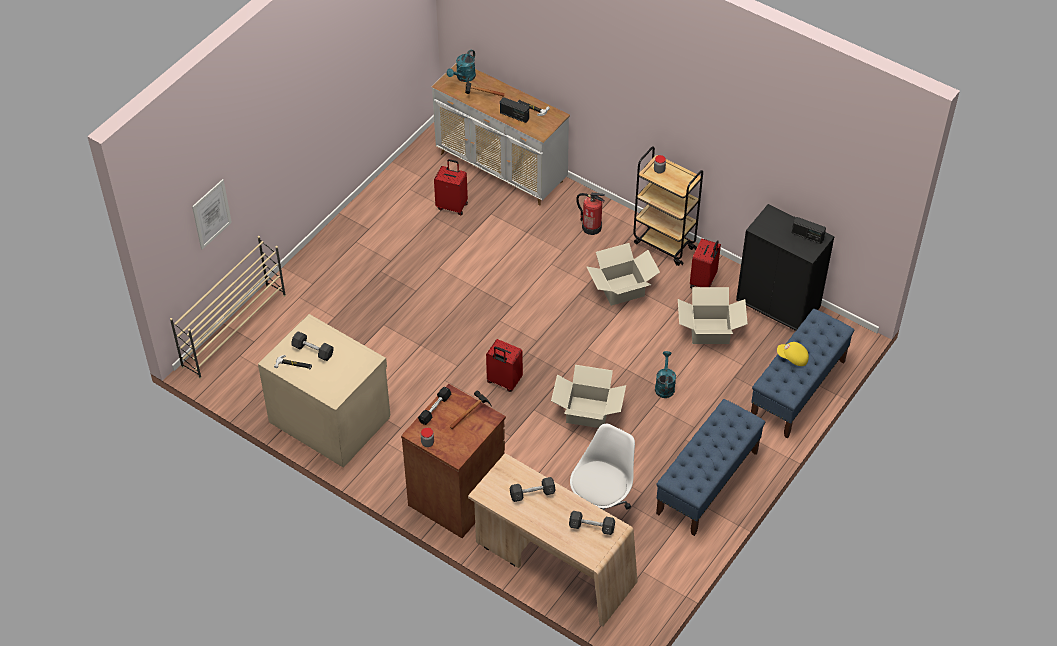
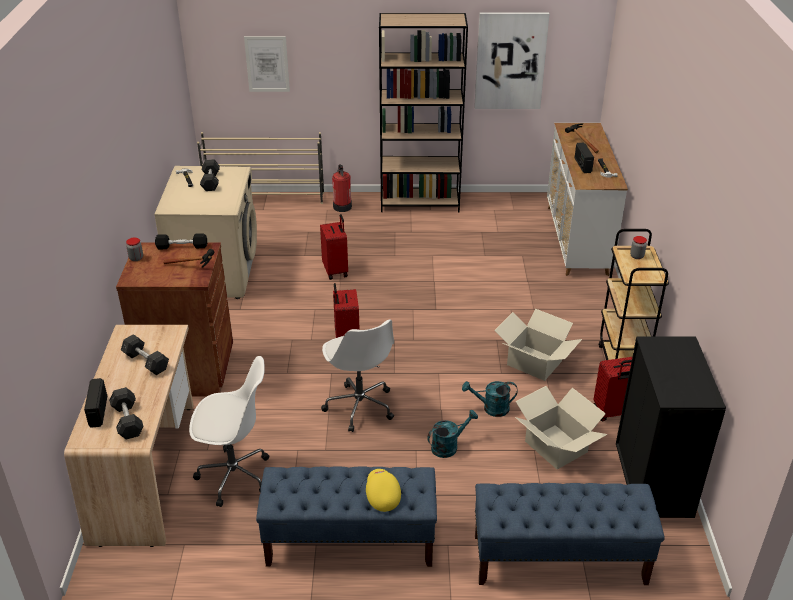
camera: 55 degrees right, 15 degrees down
(351, 229) = (420, 203): none -> beige bookcase
(377, 61) = (510, 61): none -> picture
(452, 206) = (504, 235): red suitcase -> red suitcase (336, 271)
(463, 77) = (586, 130): turquoise watering can -> turquoise watering can (491, 408)
(587, 412) = (360, 408): cardboard box -> white office chair
(591, 227) = (581, 313): fire extinguisher -> fire extinguisher (342, 207)
(792, 358) = (551, 497): yellow cap -> yellow cap (382, 495)
(807, 236) = (693, 385): radio -> radio (98, 411)

